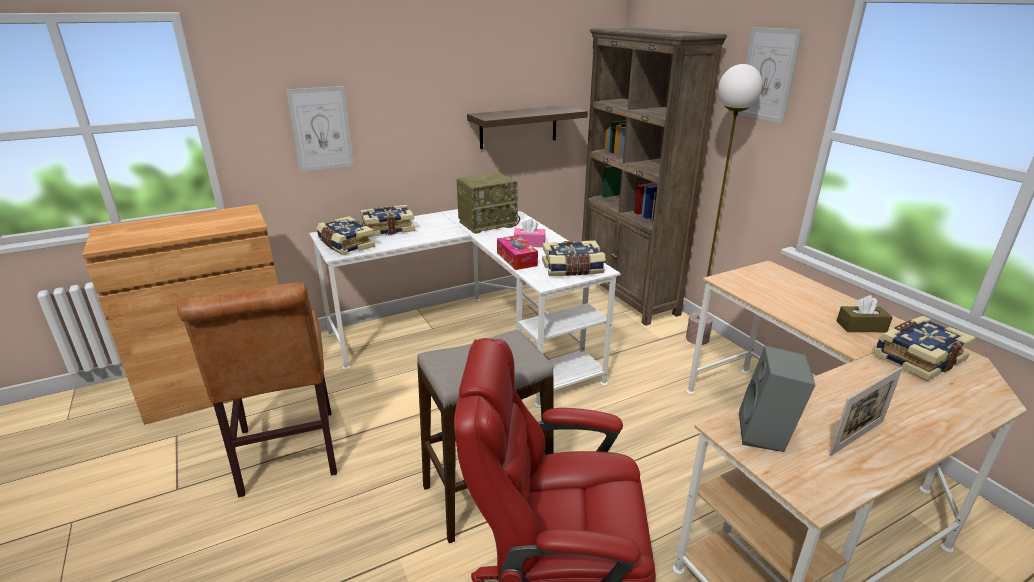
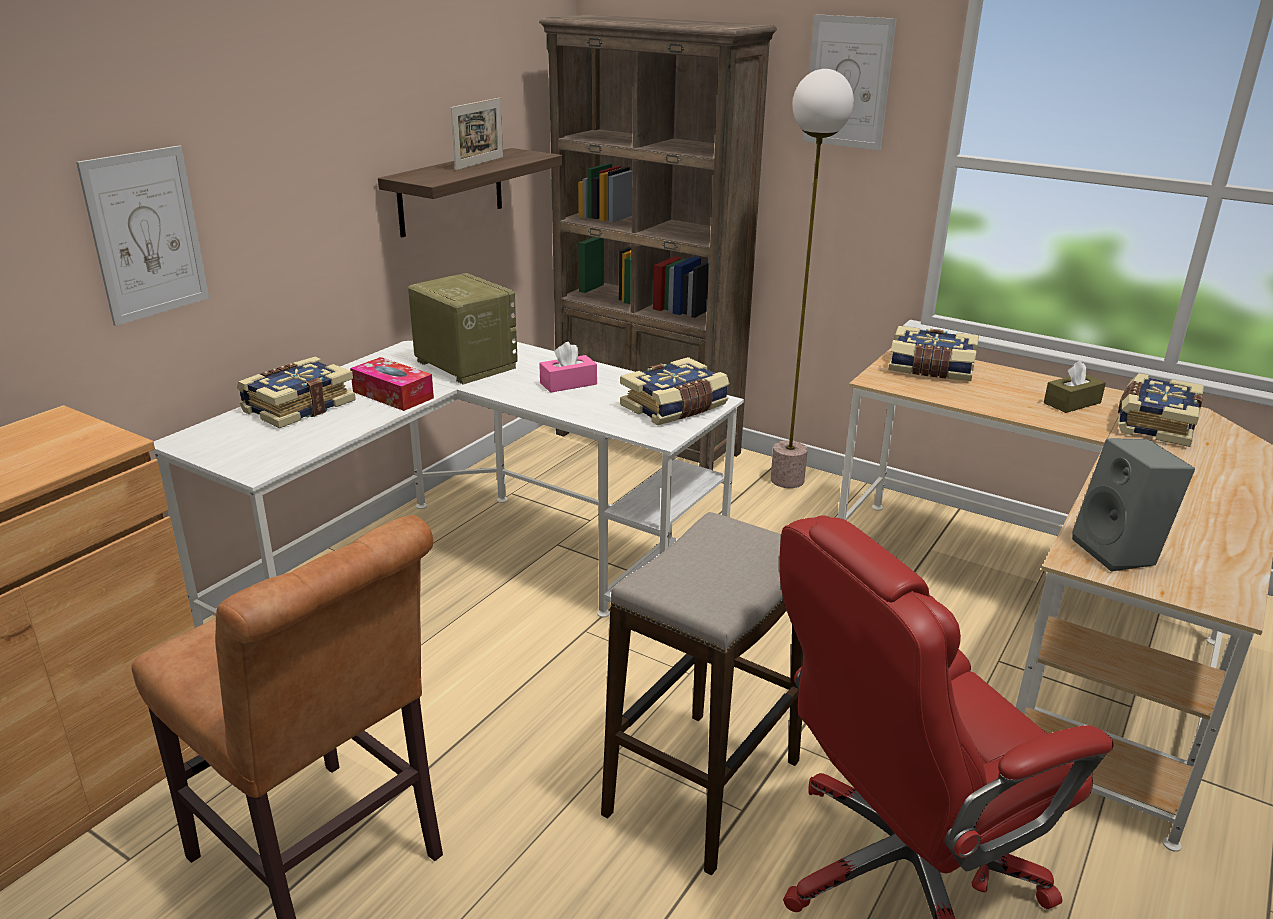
camera: 30 degrees left, 0 degrees up
(345, 245) = (252, 451): book -> book (931, 369)
(488, 223) = (464, 364): radio -> radio turned 75 degrees counterclockwise
(516, 259) = (578, 411): tissue box -> tissue box (393, 395)
(856, 438) = (1195, 527): picture frame -> picture frame (479, 163)

